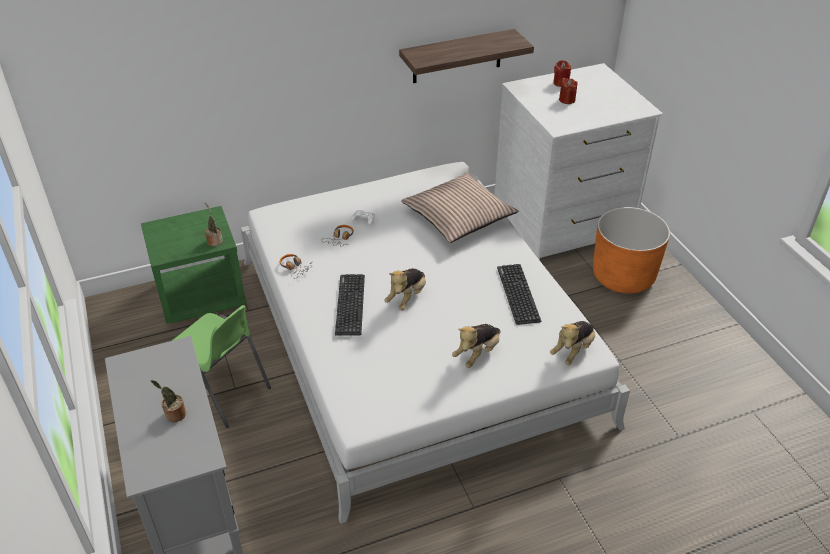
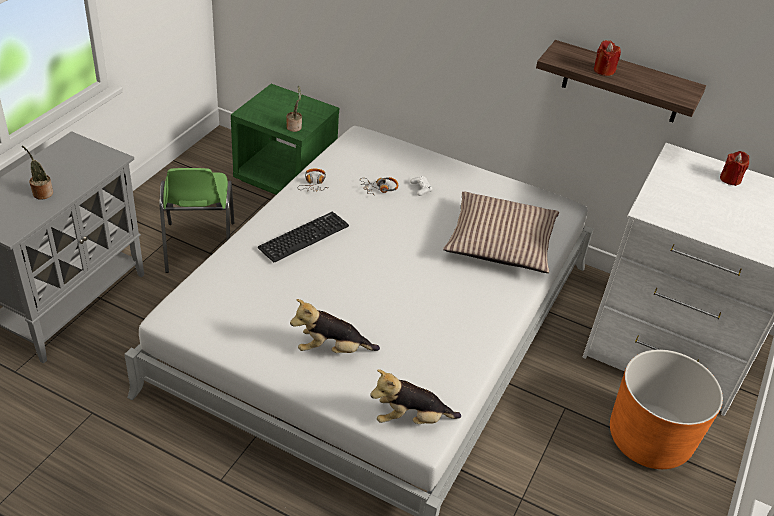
camera: 45 degrees right, 0 degrees up
(407, 297) = (352, 266): plush toy -> none
(518, 294) = (444, 338): keyboard -> none
(567, 100) = (707, 196): red candle -> red candle (603, 70)

